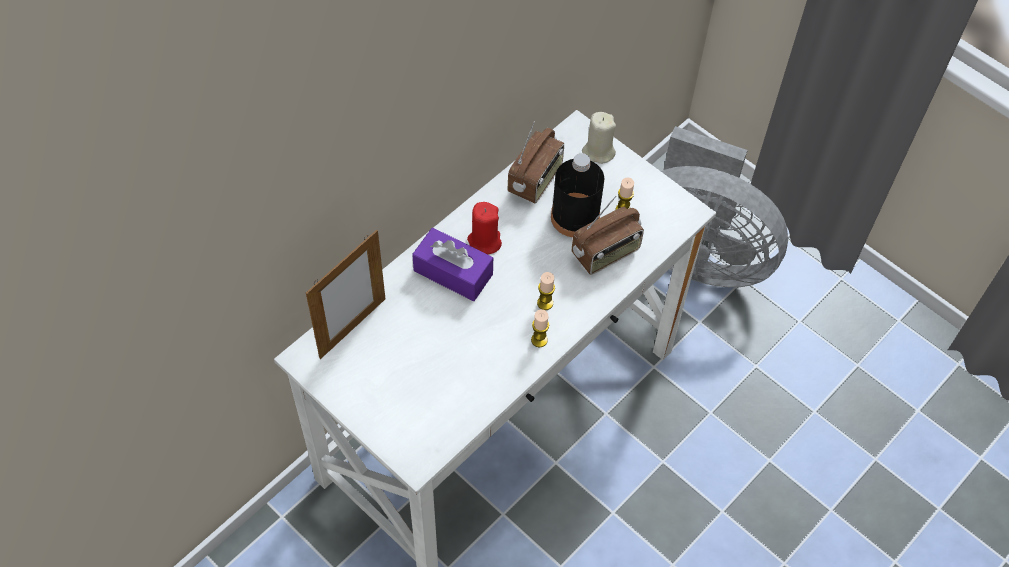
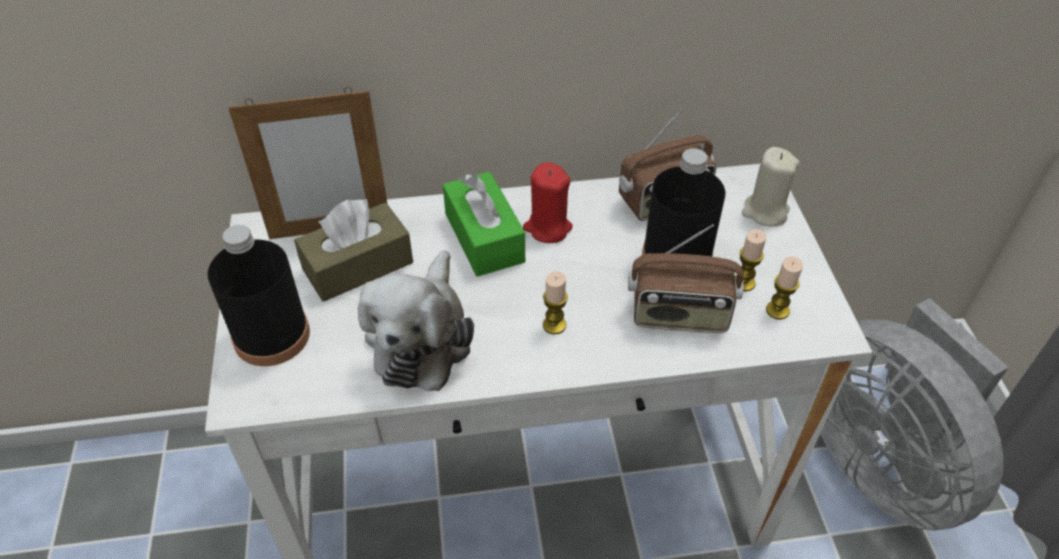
camera: 40 degrees right, 10 degrees down
(393, 416) = (271, 336): none -> black bottle
(396, 340) = (358, 266): none -> brown tissue box
(453, 272) = (484, 237): purple tissue box -> green tissue box
(480, 359) = (421, 337): none -> plush toy
(539, 340) = (508, 359): candle -> candle (777, 310)

